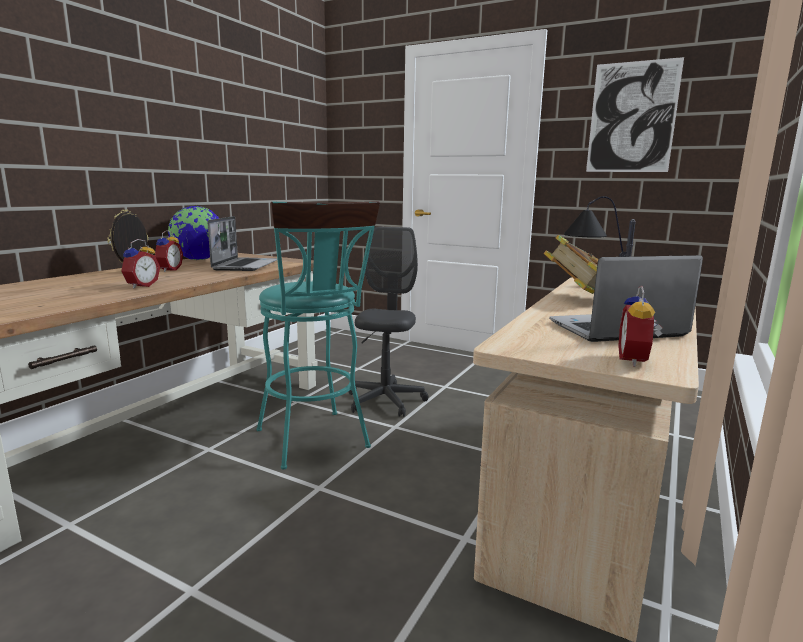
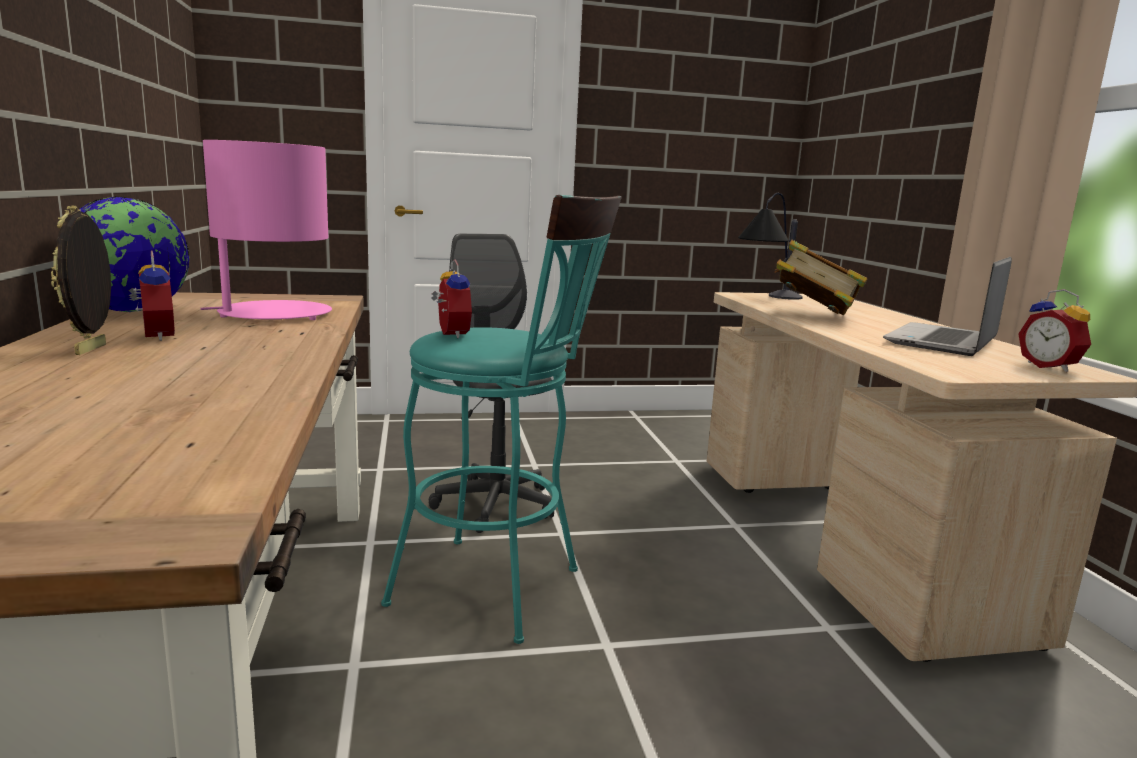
camera: 40 degrees left, 0 degrees up
(141, 286) = (236, 372): alarm clock -> alarm clock (450, 334)
(245, 265) = (274, 314): laptop -> pink table lamp
(632, 117) = (688, 95): picture -> none

